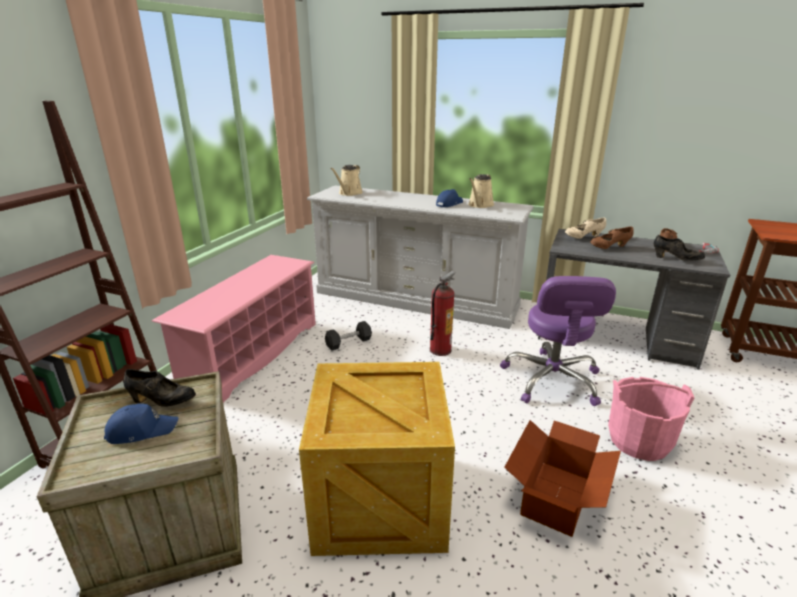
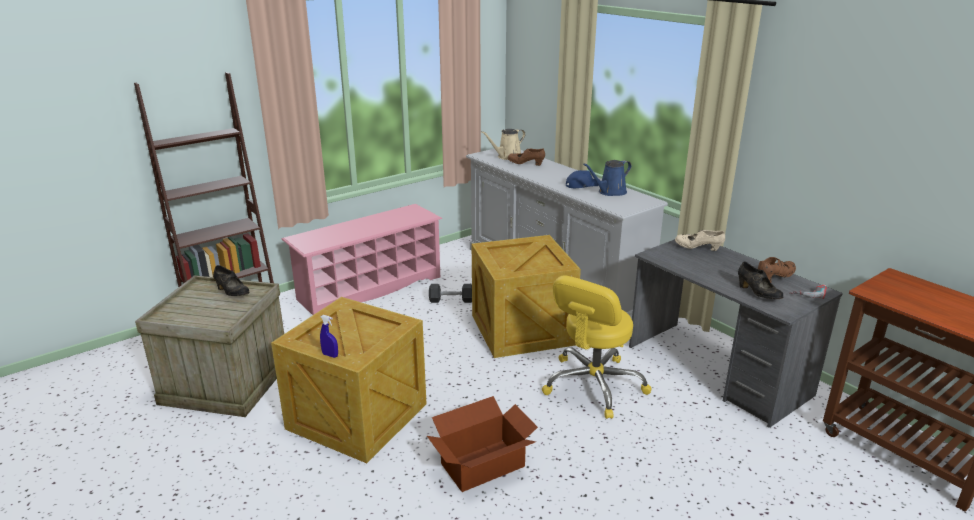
camera: 30 degrees right, 0 degrees up
(141, 430) = (207, 305): blue cap -> none
(395, 437) = (330, 355): none -> blue spray bottle
(440, 350) = (522, 329): fire extinguisher -> crate
(480, 205) = (610, 192): beige watering can -> blue watering can
(552, 383) = (592, 388): purple office chair -> yellow office chair
(609, 247) = (706, 265): brown shoe -> brown shoe (526, 164)
(639, 441) = (609, 458): pink bucket -> none

